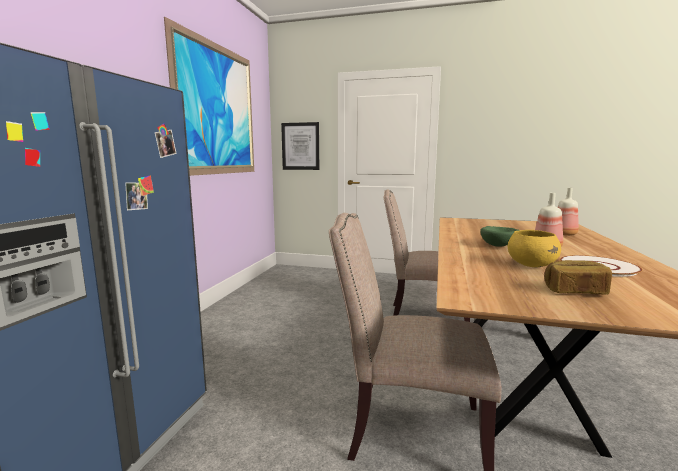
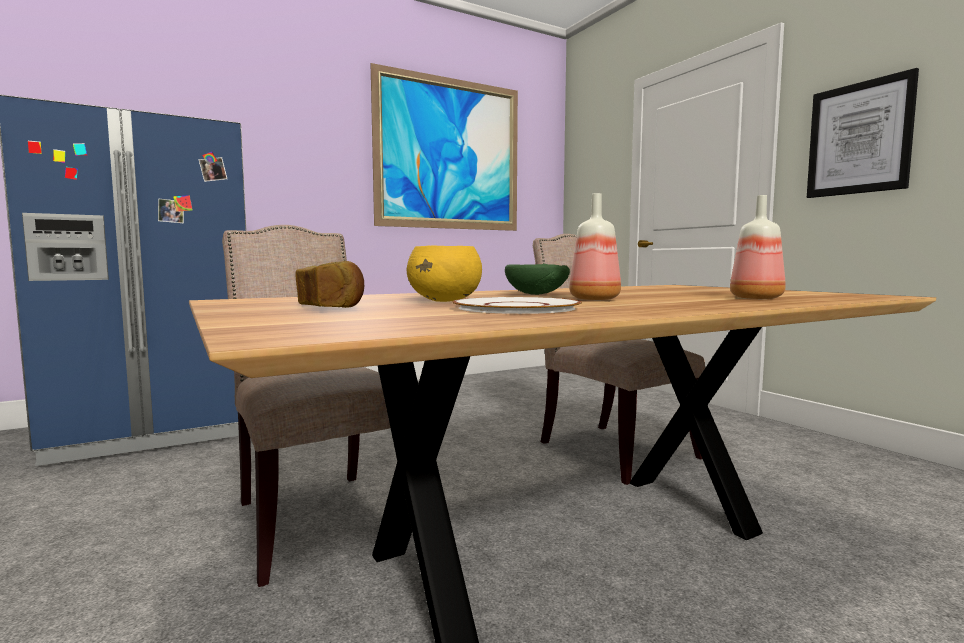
camera: 45 degrees right, 5 degrees down
(300, 146) = (591, 195): picture -> picture (859, 138)

